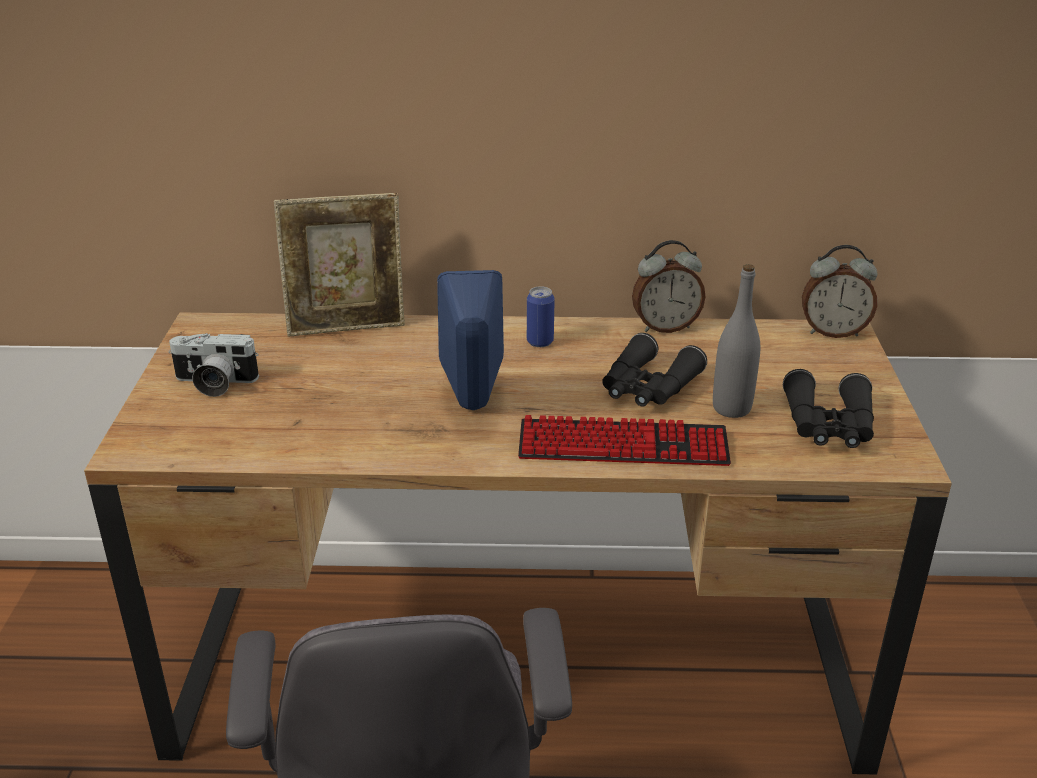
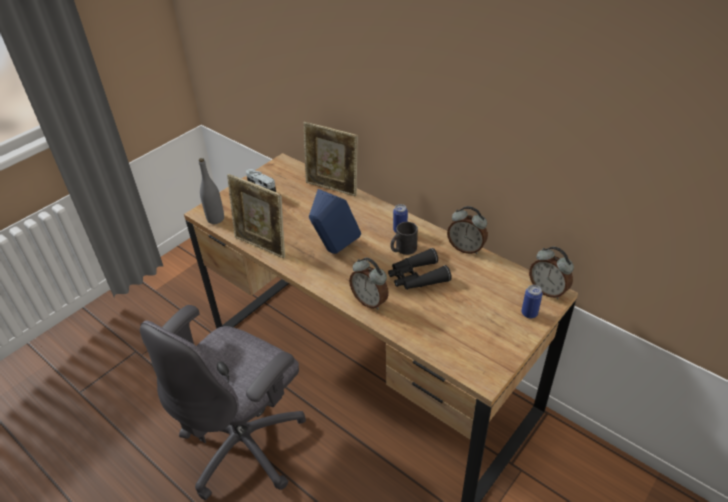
camera: 40 degrees right, 10 degrees up
(327, 452) = (261, 246): none -> picture frame
(577, 363) = (402, 249): none -> black mug
(623, 446) = (370, 301): keyboard -> alarm clock
(731, 408) = (440, 307): grey bottle -> grey bottle (215, 219)
(829, 426) = (473, 340): black binoculars -> none
(849, 365) = (529, 313): none -> can

